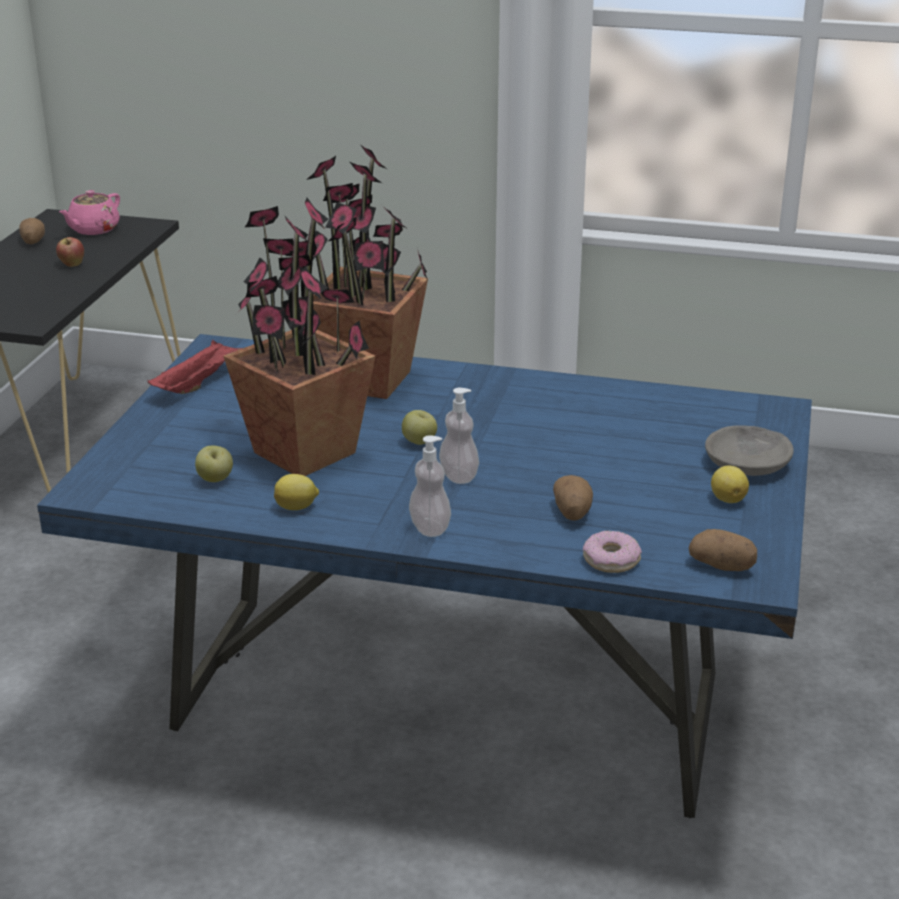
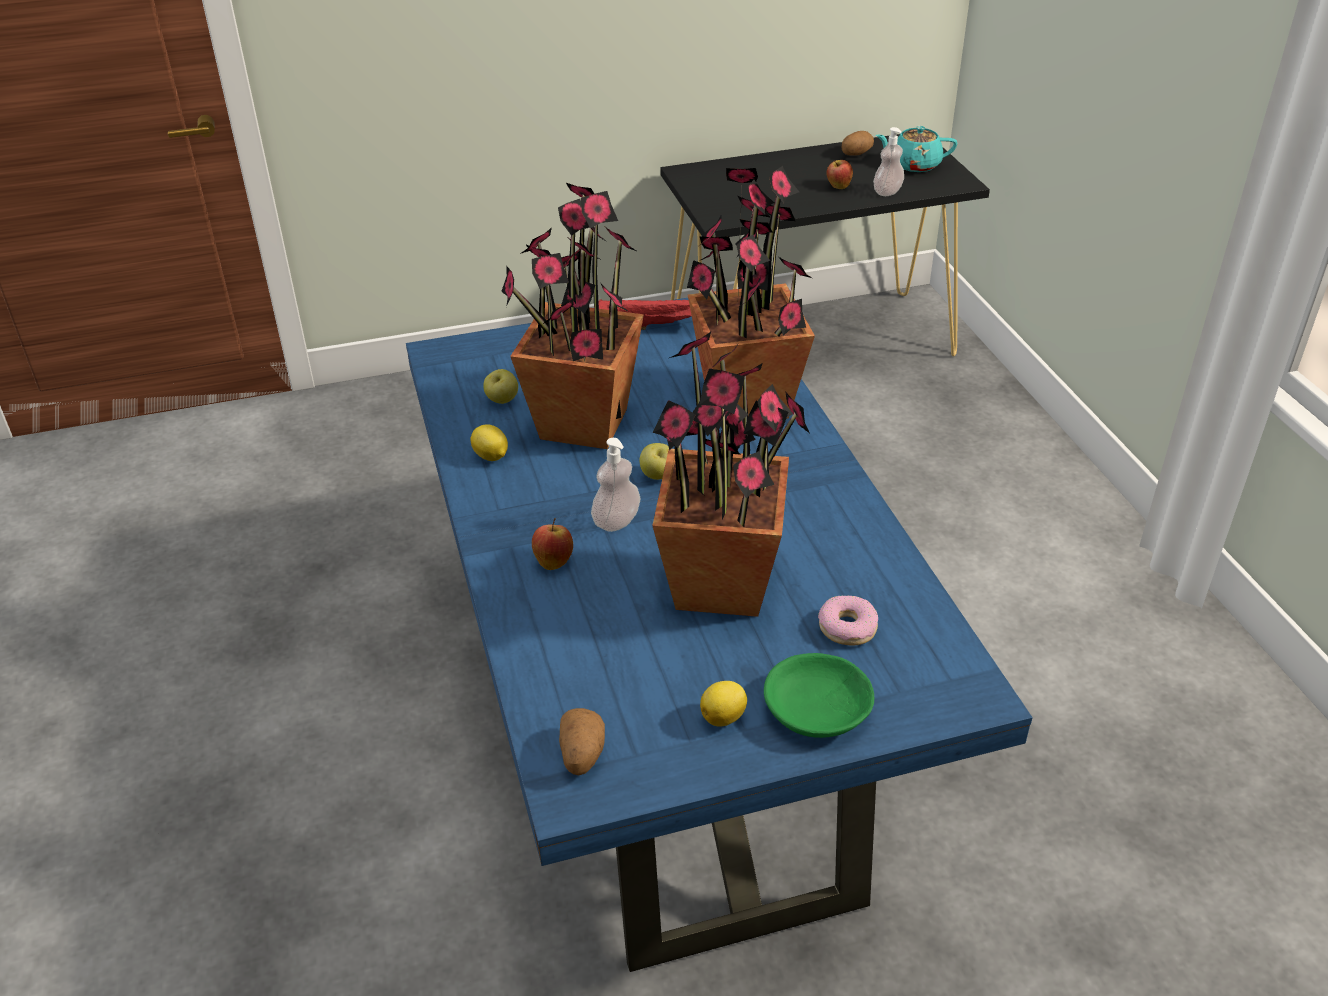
camera: 60 degrees right, 10 degrees up
(93, 229) = (914, 165): pink teapot -> turquoise teapot
(430, 528) = (512, 539): soap dispenser -> soap dispenser (887, 192)
(480, 517) = (553, 561): none -> apple
(572, 513) = (606, 616): potato -> none
(583, 457) = (722, 584): none -> potted plant
(611, 560) = (537, 671): donut -> donut (847, 627)
(748, 463) = (819, 709): grey bowl -> green bowl

